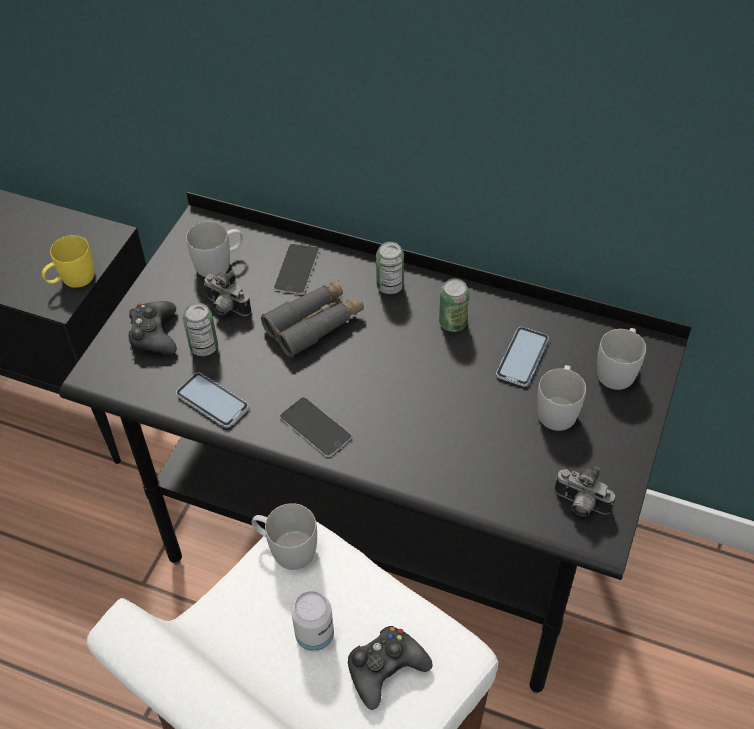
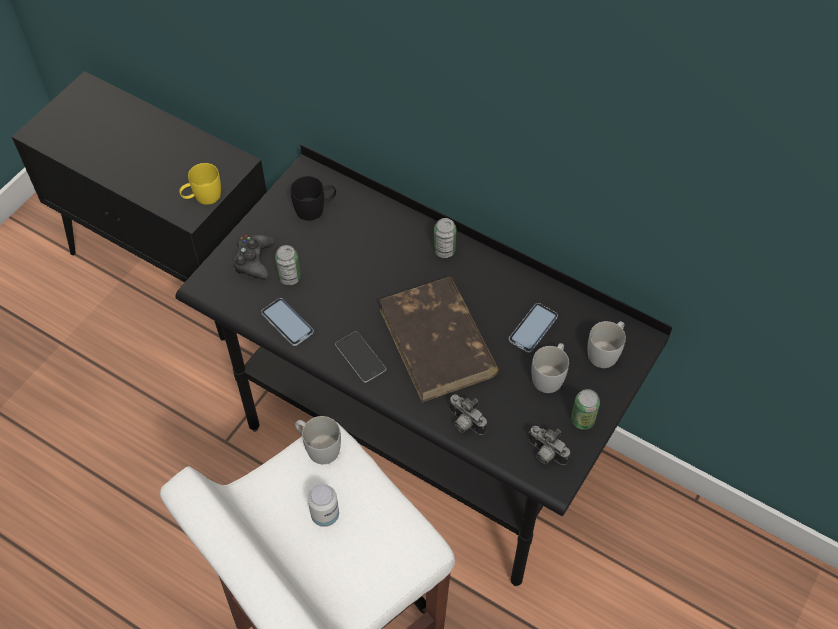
camera: 10 degrees right, 5 degrees up
(219, 263) = (315, 208): white mug -> black mug
(226, 308) = (312, 248): camera -> camera (464, 423)
(296, 269) = (374, 224): phone -> none
(314, 323) = (378, 272): grey binoculars -> none
(385, 669) = (370, 548): black game controller -> none
(410, 394) = (438, 343): none -> brown book
(453, 323) = (486, 290): can -> can (582, 420)

